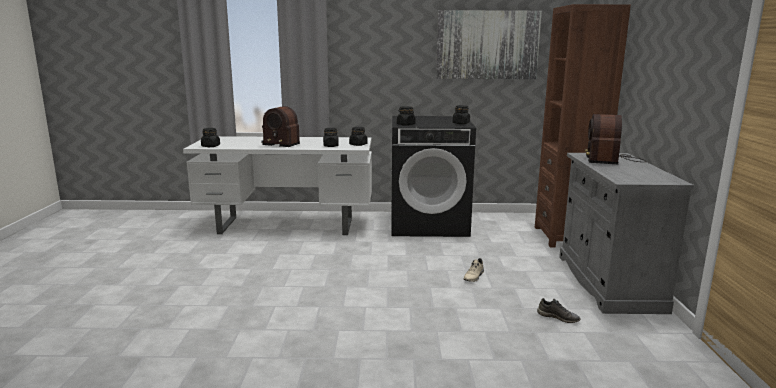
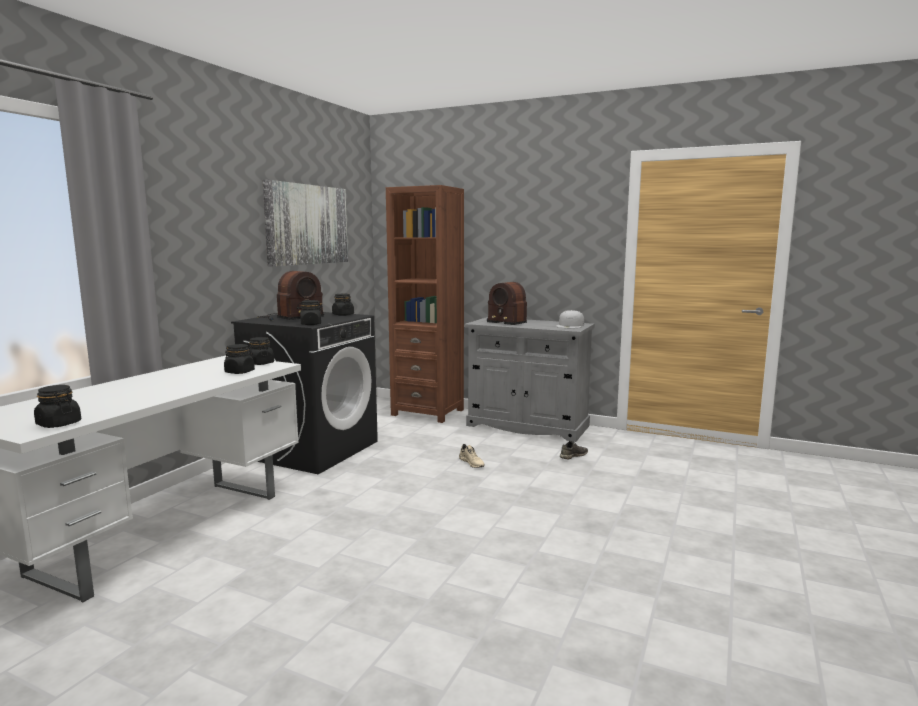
camera: 65 degrees left, 5 degrees down
(281, 143) = (155, 388): radio -> radio (289, 318)
(646, 178) = (570, 325): none -> white cap

